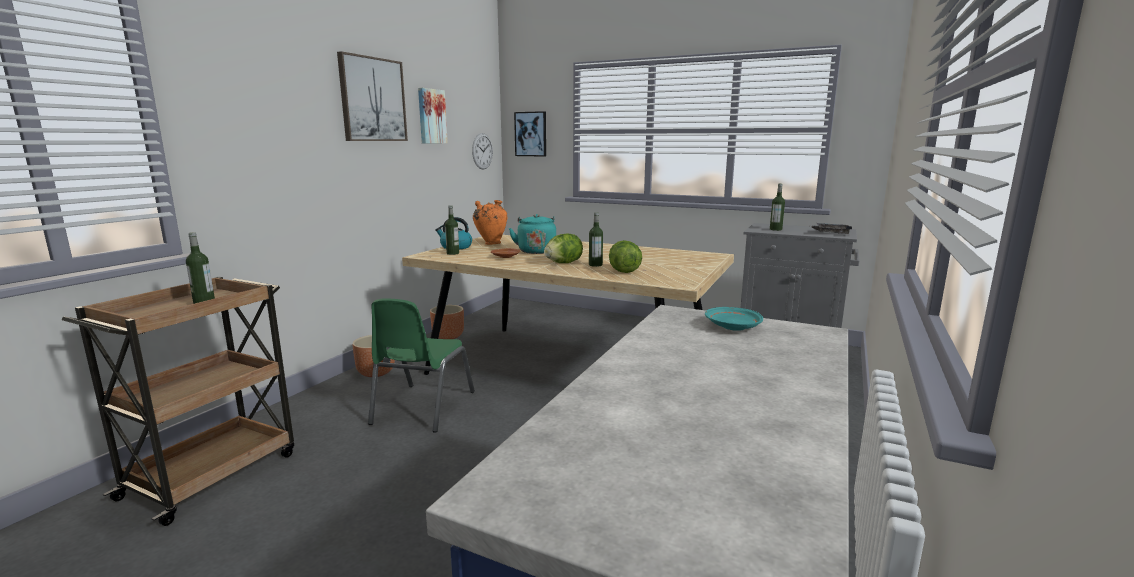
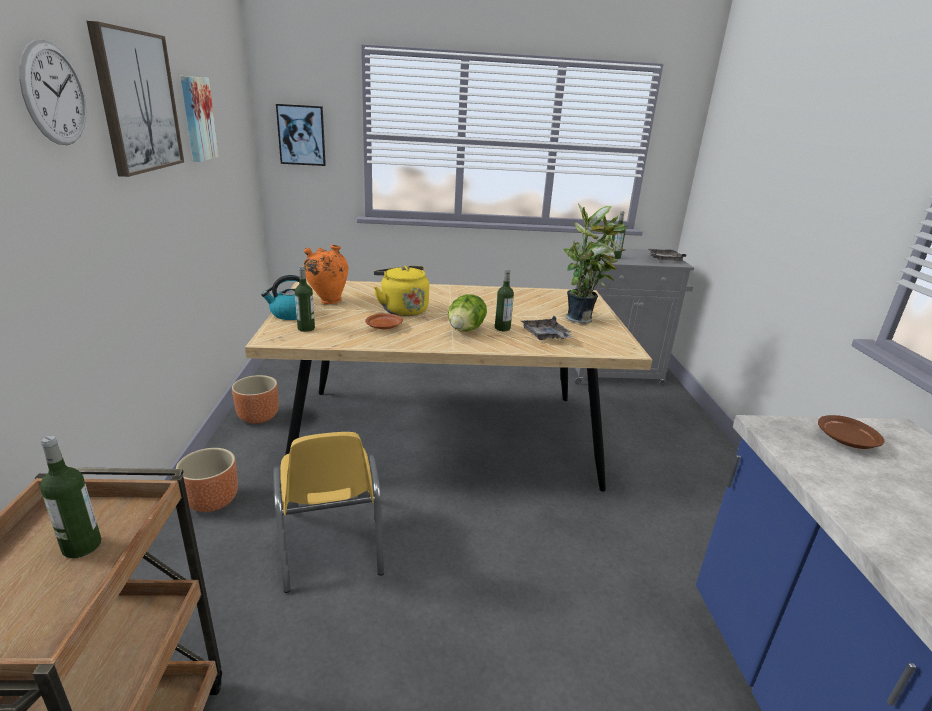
camera: 30 degrees left, 10 degrees up
(422, 407) = (330, 541): green chair -> yellow chair
(482, 151) = (243, 160): wall clock -> wall clock (54, 94)
(536, 251) = (402, 309): turquoise kettle -> yellow kettle
(623, 271) = (545, 336): lettuce -> grey tray
(679, 266) = (581, 319): none -> potted plant
(732, 327) = (846, 441): turquoise plate -> brown plate

